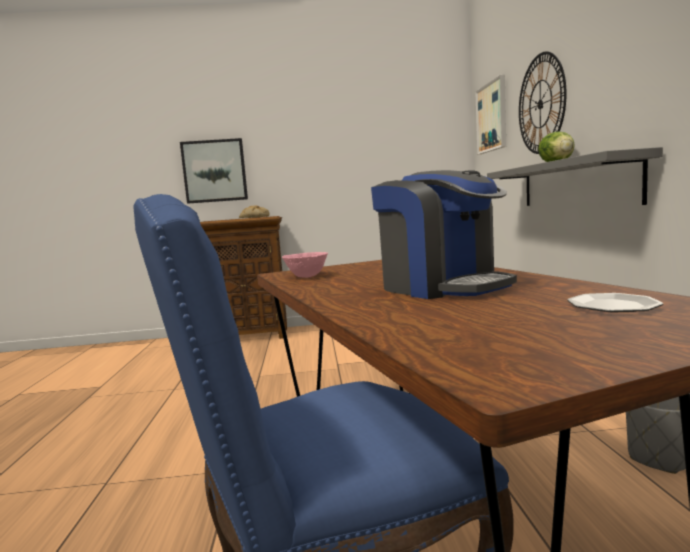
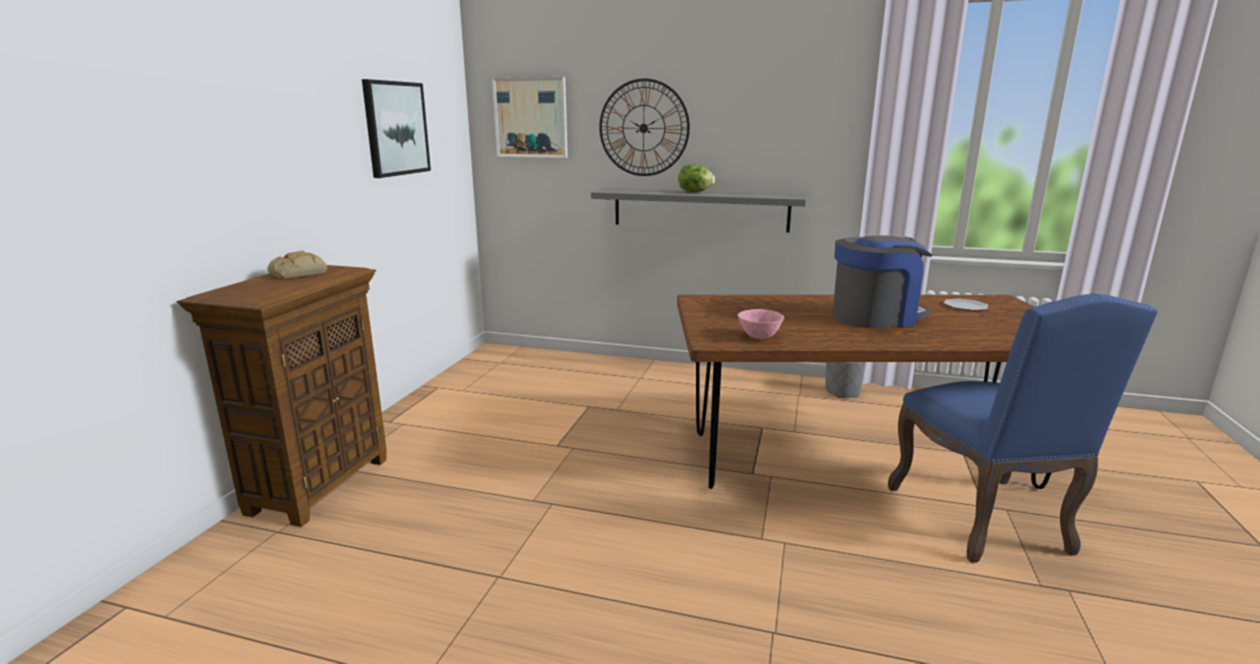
camera: 70 degrees left, 10 degrees up
(214, 171) = (184, 185): picture -> picture (396, 128)

